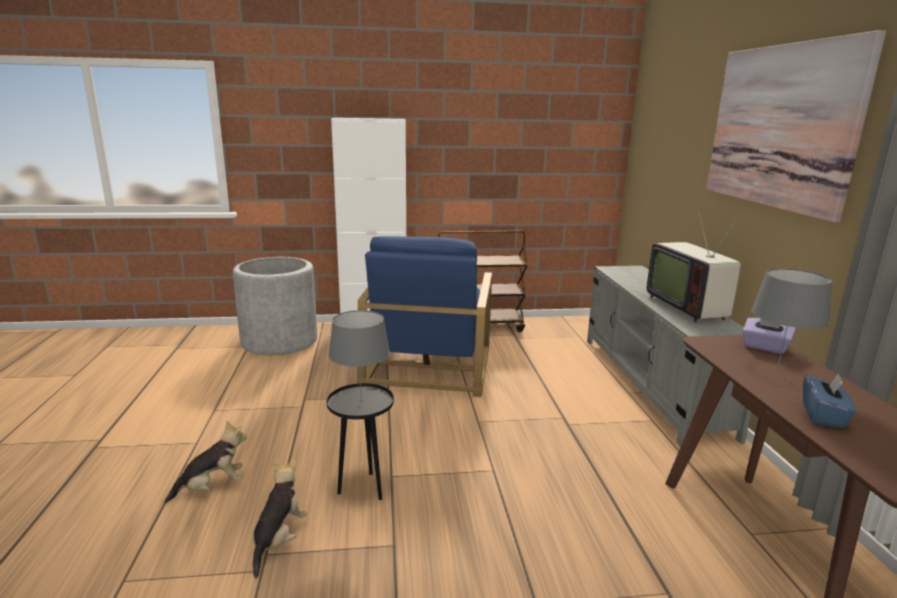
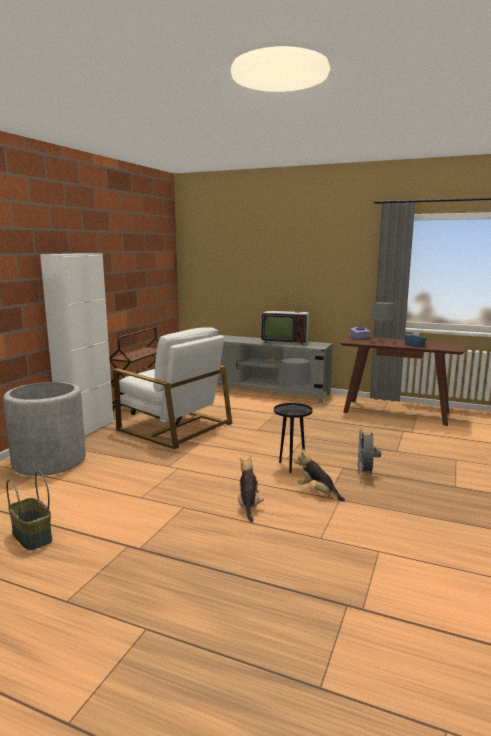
camera: 60 degrees left, 5 degrees down
(118, 388) = (31, 536): none -> basket
(383, 580) = (365, 474): none -> grey fan
(427, 365) = (173, 426): blue armchair -> white armchair
(781, 126) = (314, 249): picture -> none

